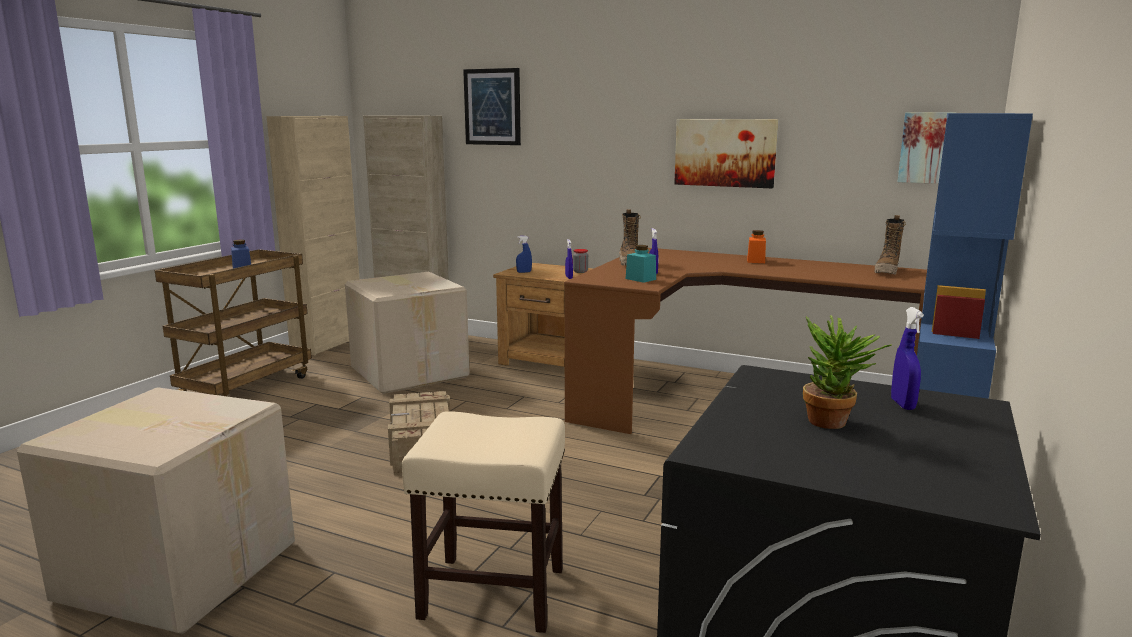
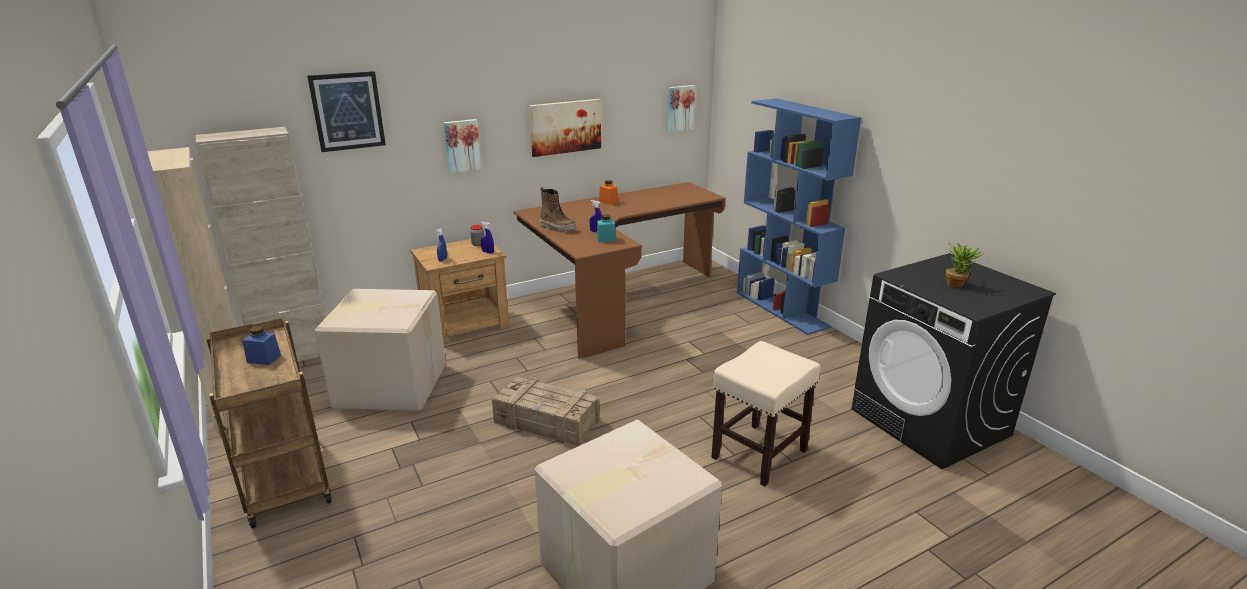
camera: 55 degrees left, 10 degrees up
(595, 158) = (462, 145): none -> picture
(887, 272) = (681, 189): boot -> none
(902, 404) = (943, 267): blue spray bottle -> none

